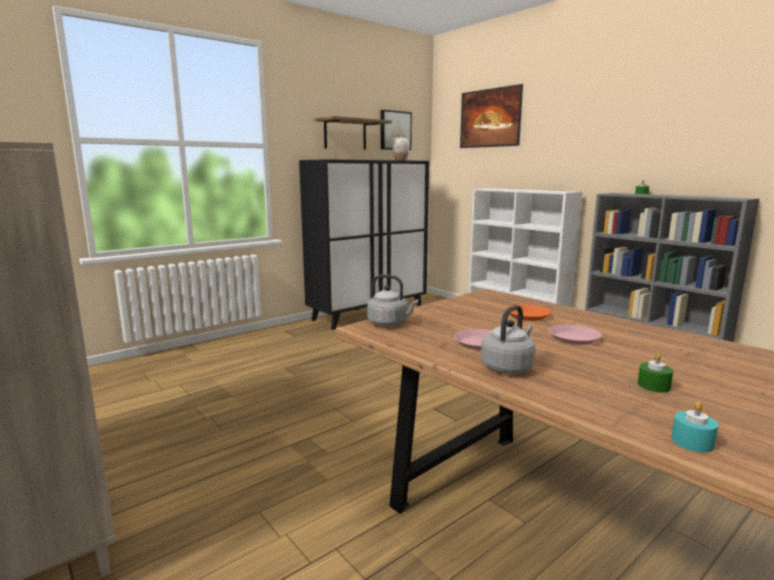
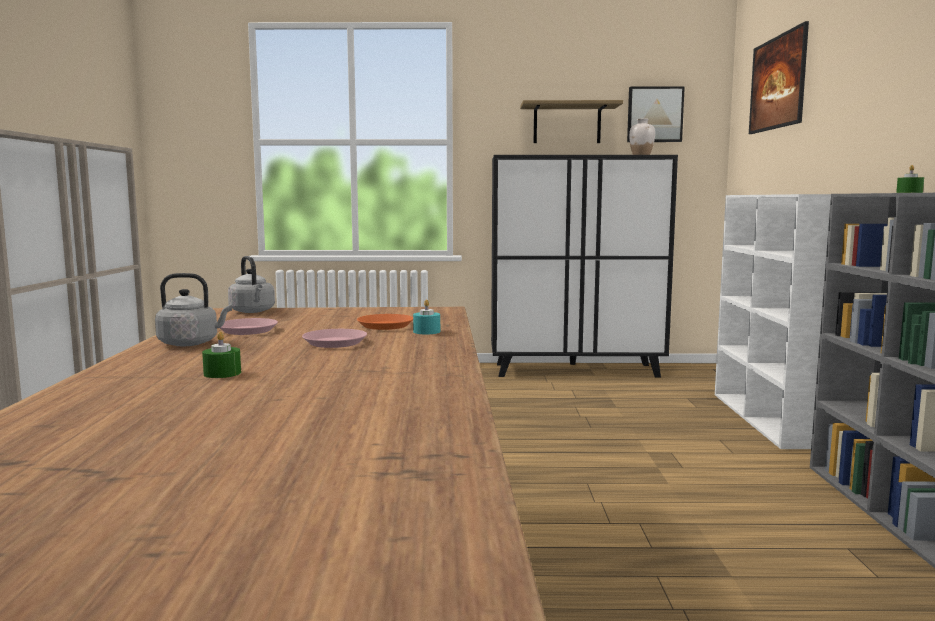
camera: 40 degrees right, 5 degrees down
(692, 442) = (77, 394): turquoise candle -> turquoise candle (426, 331)

